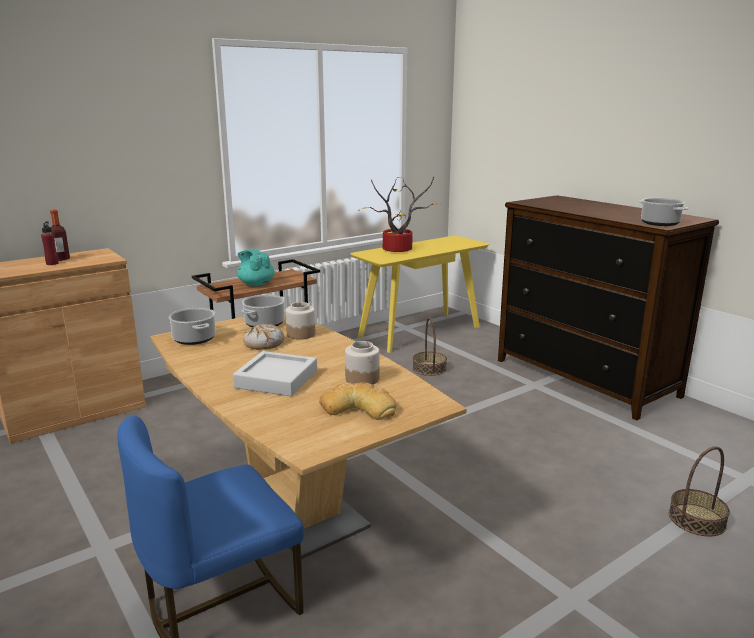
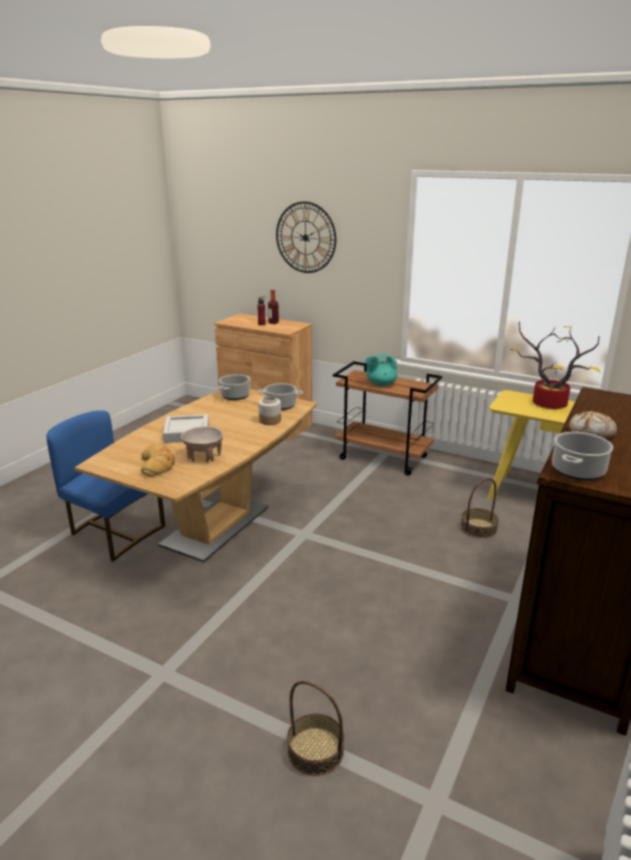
camera: 65 degrees right, 5 degrees up
(76, 130) = (305, 237): none -> wall clock
(256, 284) = (380, 384): turquoise teapot -> turquoise teapot turned 135 degrees counterclockwise
(264, 343) = (243, 415): bread -> bread (591, 432)
(362, 379) = (204, 456): jar -> beige bowl

